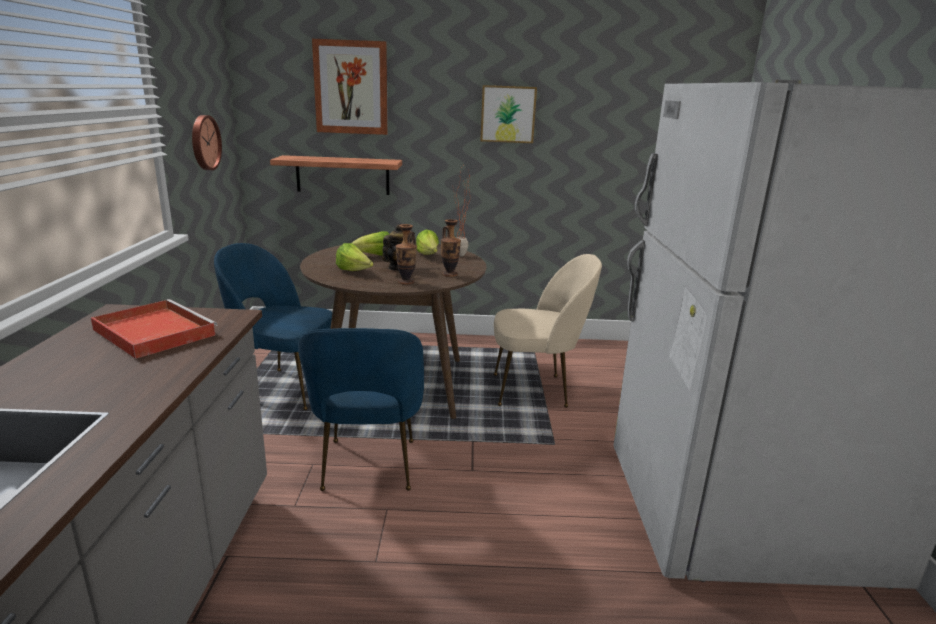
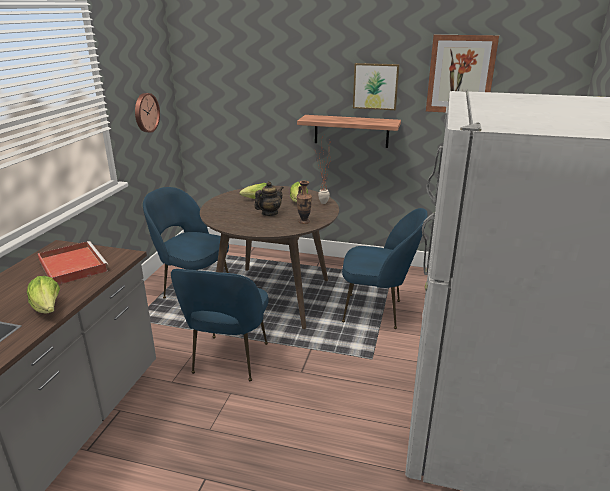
camera: 15 degrees right, 5 degrees up
(342, 175) = (249, 132): shelf -> shelf (351, 131)
(351, 87) = (255, 66): picture -> picture (460, 74)
(354, 271) = (235, 215): lettuce -> lettuce (48, 309)
(406, 282) = (267, 227): vase -> none
(537, 391) = (378, 312): beige chair -> blue chair

